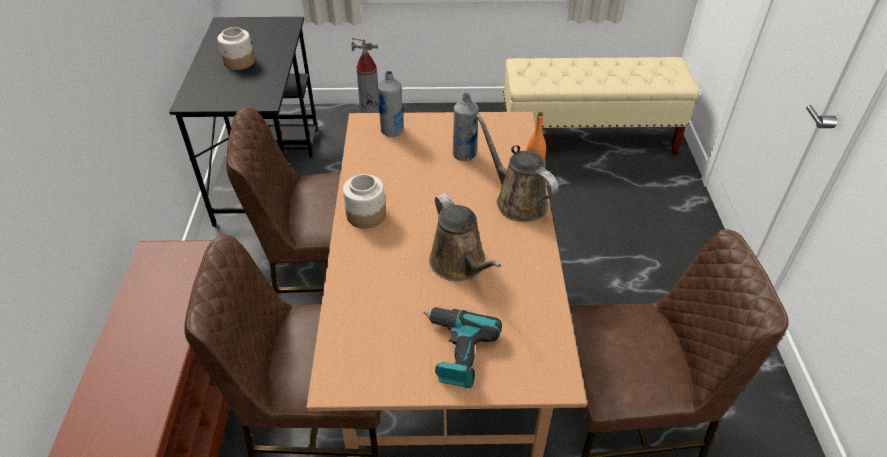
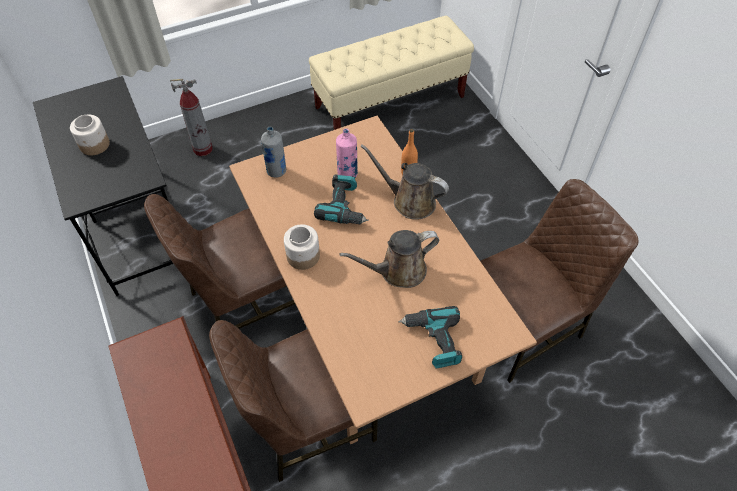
camera: 25 degrees left, 10 degrees up
(441, 184) = (344, 207): none -> power drill
(460, 264) = (398, 271): brown watering can -> brown watering can turned 120 degrees clockwise
(464, 154) = (347, 174): grey bottle -> pink bottle

